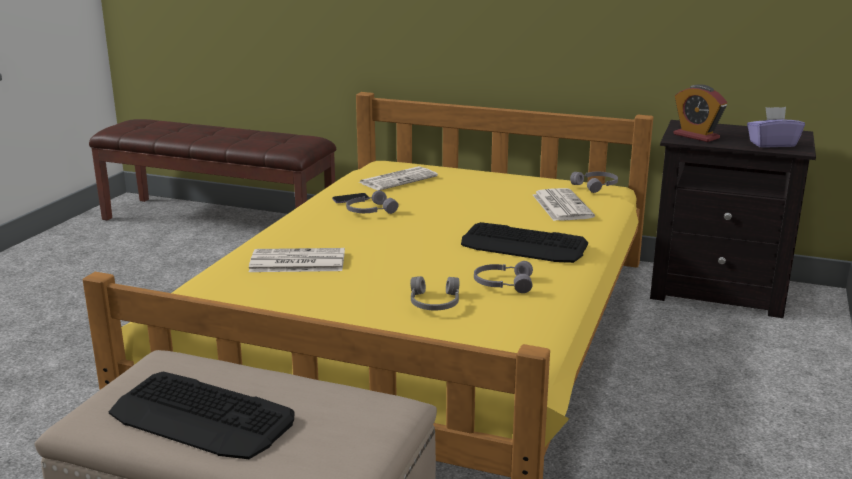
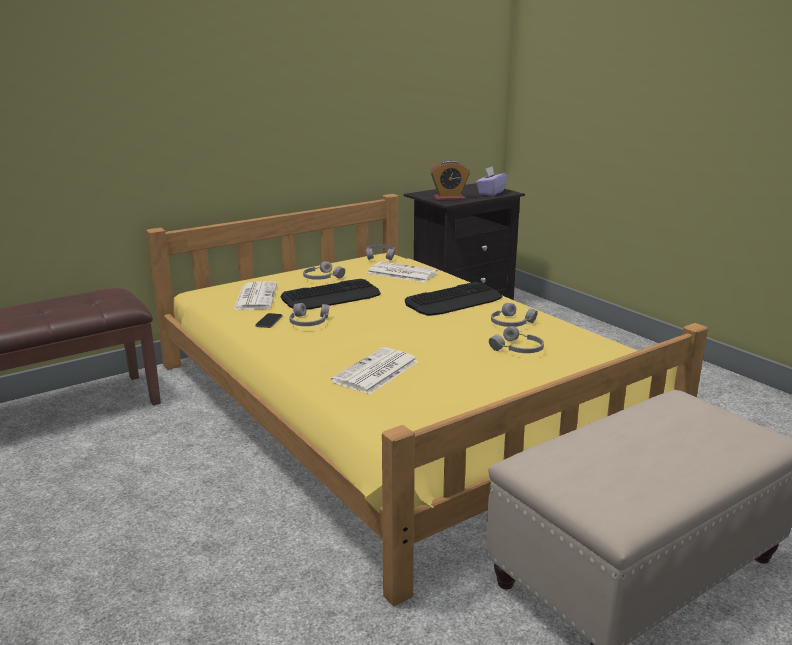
camera: 55 degrees left, 0 degrees up
(202, 417) = (651, 466): keyboard -> keyboard (331, 296)
(486, 184) = (321, 278): none -> grey headphones

